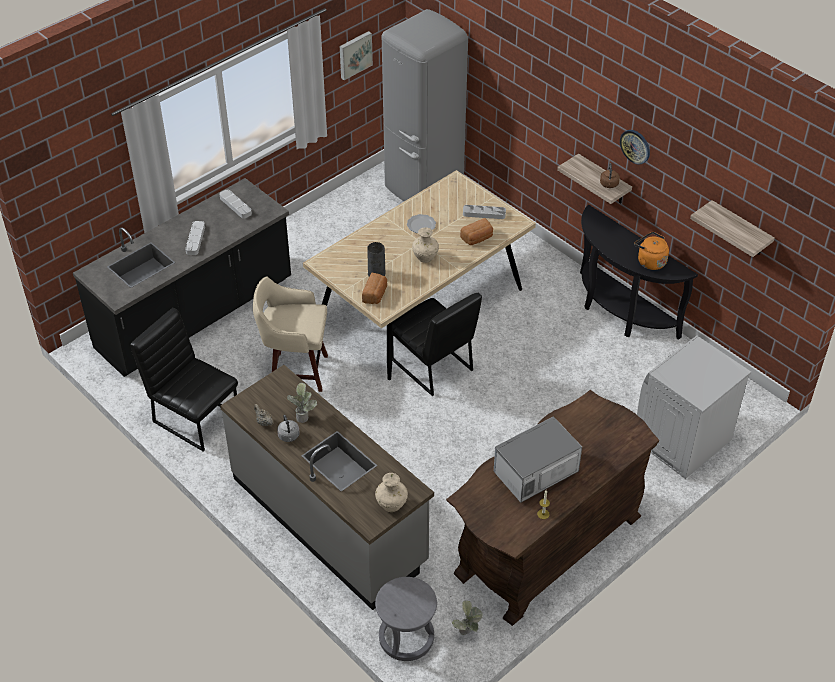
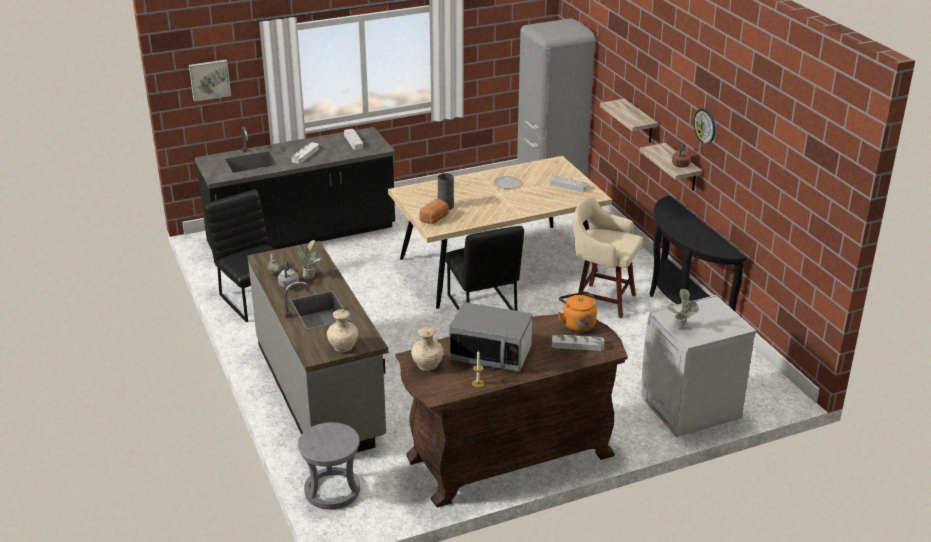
camera: 20 degrees right, 15 degrees down
(296, 371) = (360, 287): beige stool -> beige stool (602, 300)
(354, 54) = (501, 50): picture -> picture (209, 79)
(425, 258) = (495, 204): beige vase -> beige vase (427, 366)
(467, 632) = (391, 501): potted plant -> potted plant (681, 327)
(477, 238) = (551, 200): bread -> none
(536, 473) = (491, 354): microwave -> microwave turned 150 degrees counterclockwise
(608, 439) = (577, 345): none -> grey tray
(649, 261) = (704, 241): orange kettle -> orange kettle (577, 324)
(740, 229) = (781, 202): shelf -> shelf (639, 122)

